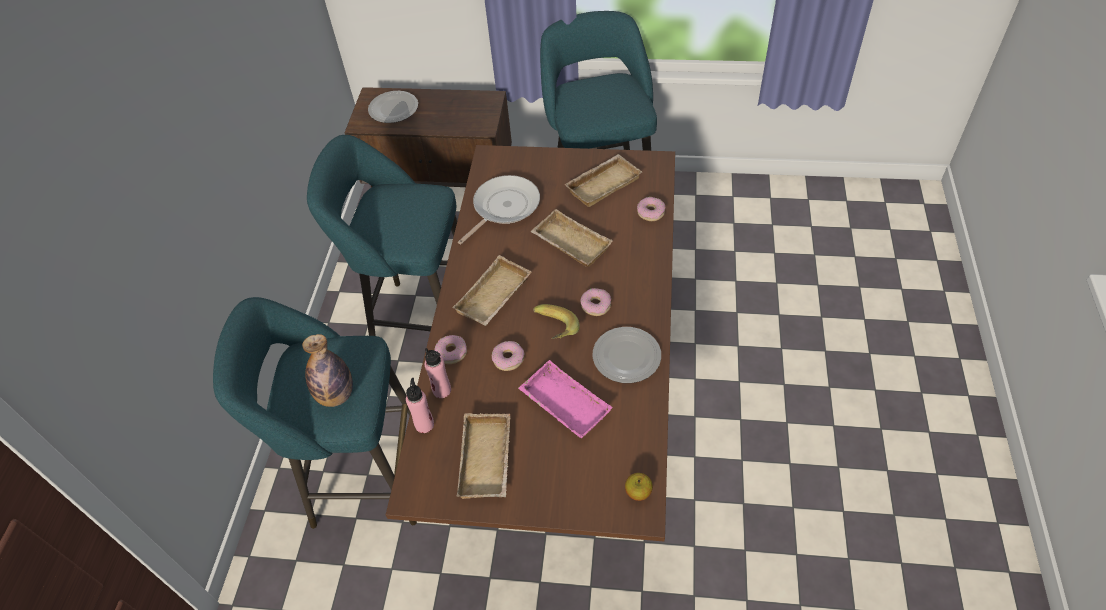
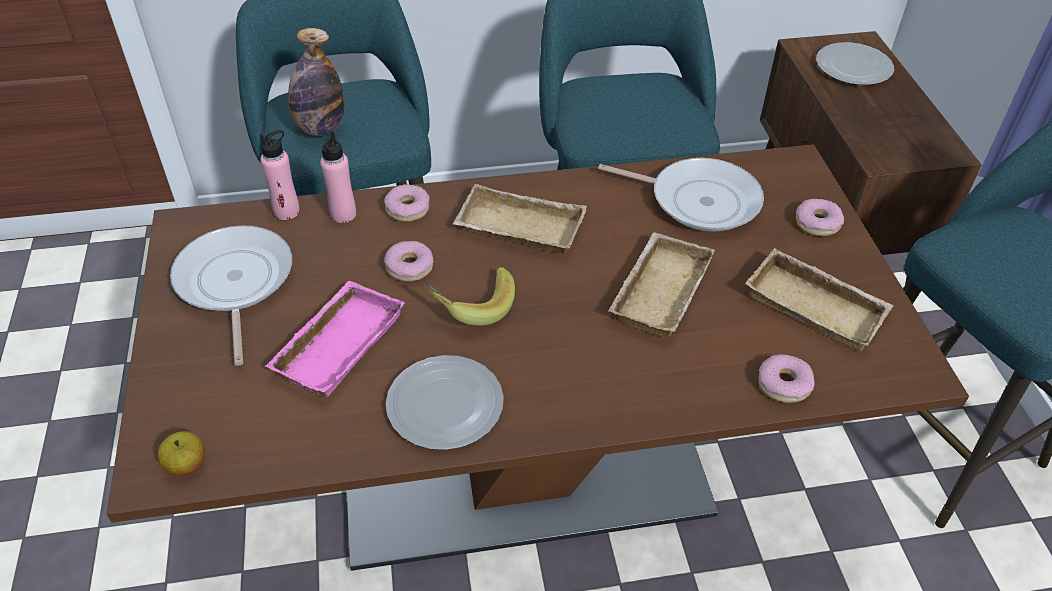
camera: 70 degrees right, 5 degrees down
(488, 461) = (234, 283): beige tray -> frying pan
(596, 305) = (540, 346): donut -> donut (817, 223)

